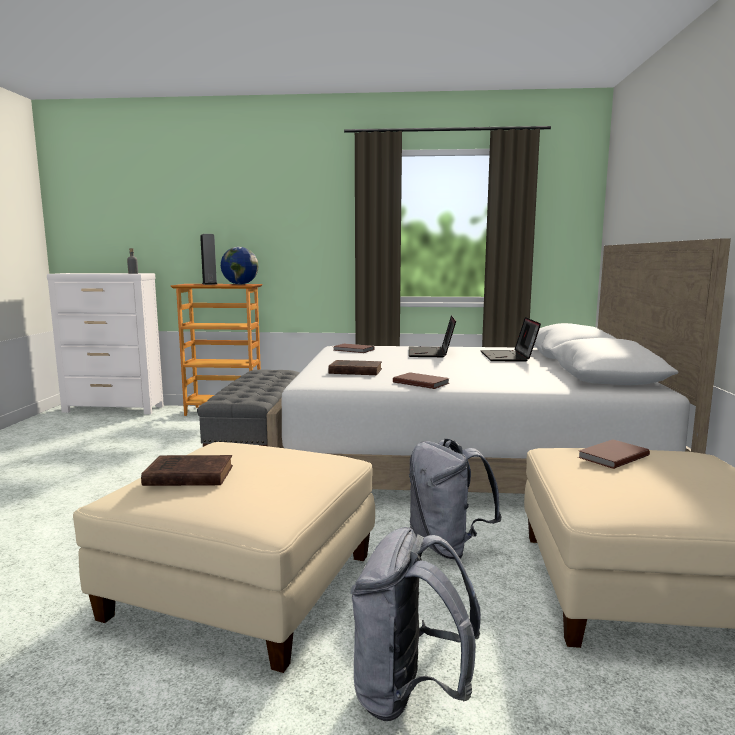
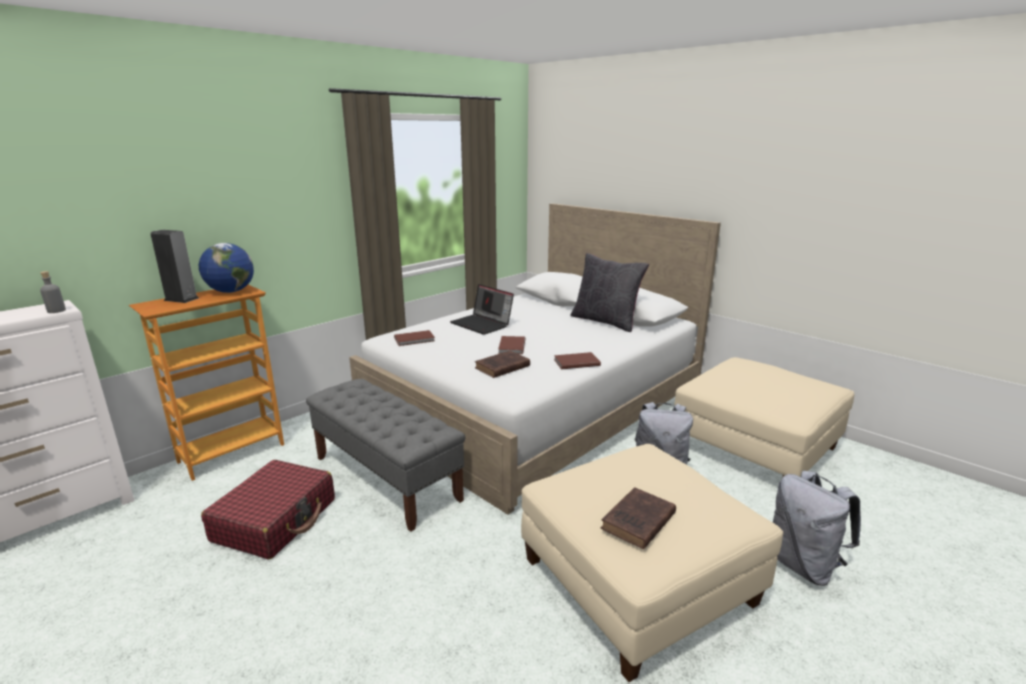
camera: 50 degrees left, 10 degrees up
(171, 444) = (275, 520): none -> red suitcase
(509, 357) = (539, 312): laptop -> none
(557, 372) = (605, 321): none -> black pillow
(611, 456) = (729, 378): brown book -> brown book (511, 347)

